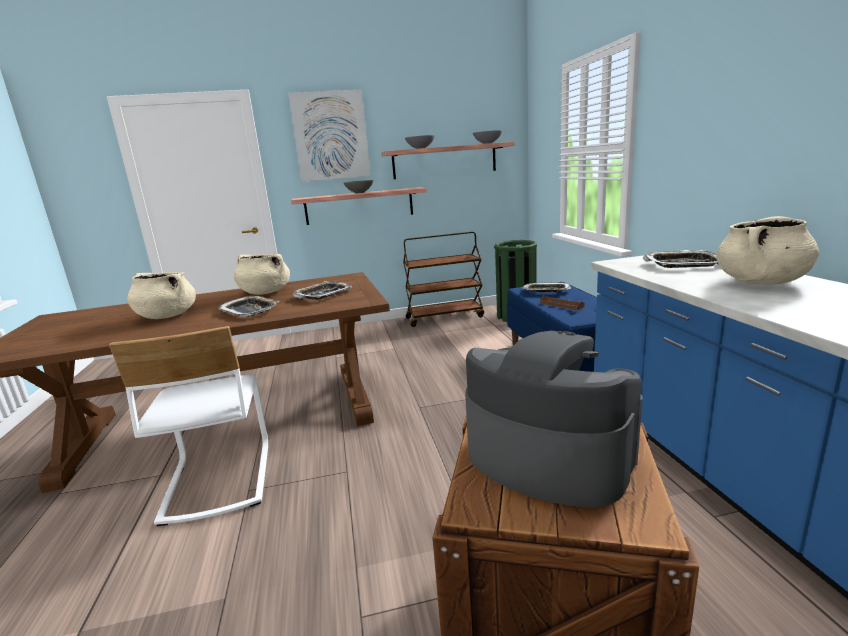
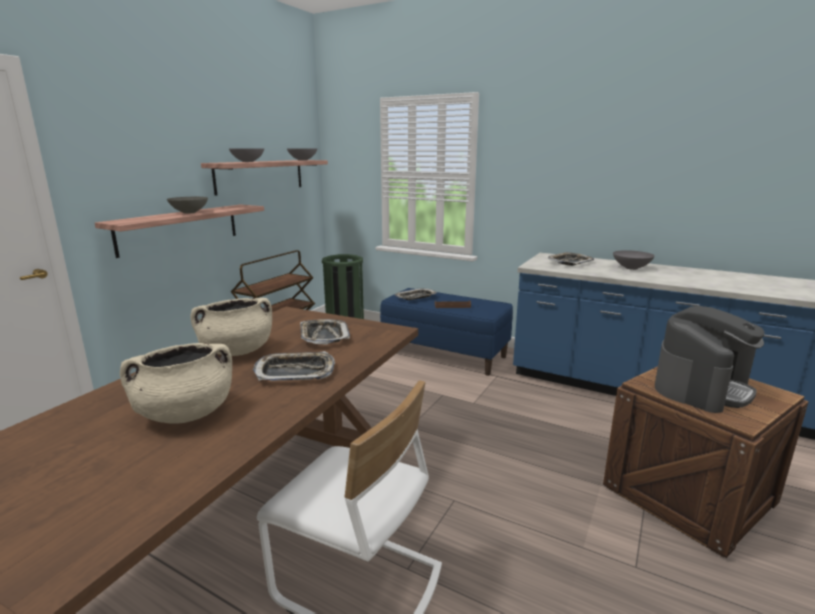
camera: 50 degrees left, 0 degrees up
(331, 136) = (142, 138): picture -> none
(547, 456) = (702, 387): coffee machine -> coffee machine turned 150 degrees clockwise
(761, 282) = (631, 268): beige cooking pot -> grey bowl

